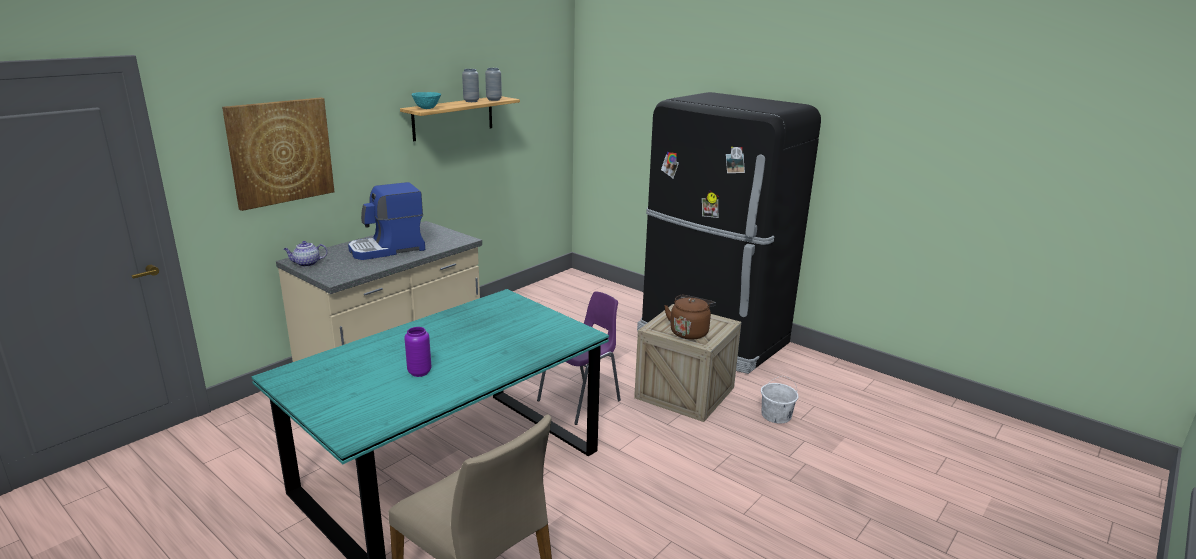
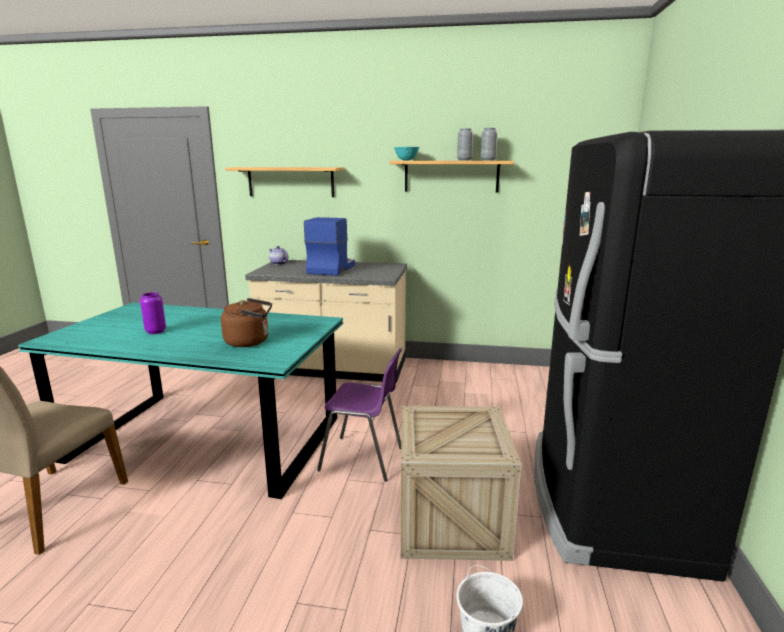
camera: 60 degrees right, 5 degrees down
(280, 152) = (290, 182): picture -> shelf
(388, 249) = (331, 269): coffee machine -> coffee machine turned 75 degrees clockwise
(689, 332) = (436, 434): brown kettle -> brown kettle (250, 342)

